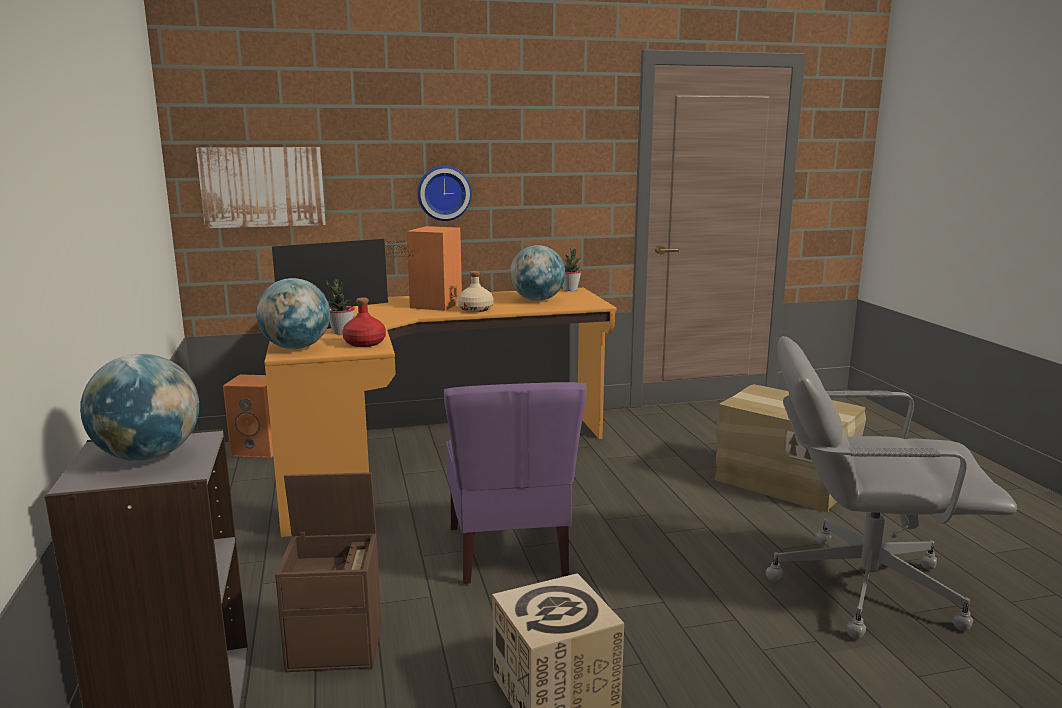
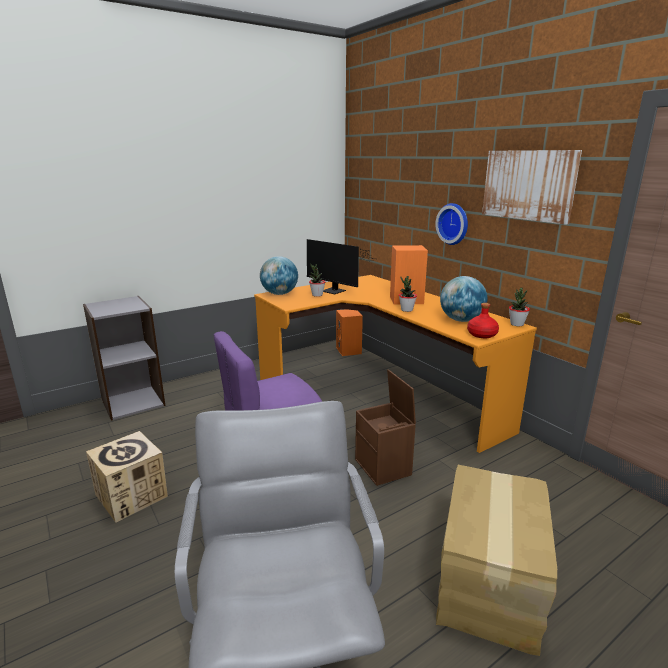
camera: 70 degrees right, 5 degrees up
(148, 456) = (118, 306): globe -> none
(263, 187) = (374, 206): picture -> picture (528, 185)
(337, 645) = (169, 424): brown storage box -> brown storage box (384, 467)
(364, 343) = (298, 302): red bottle -> red bottle (481, 334)
(475, 309) = (406, 310): beige bottle -> potted plant

